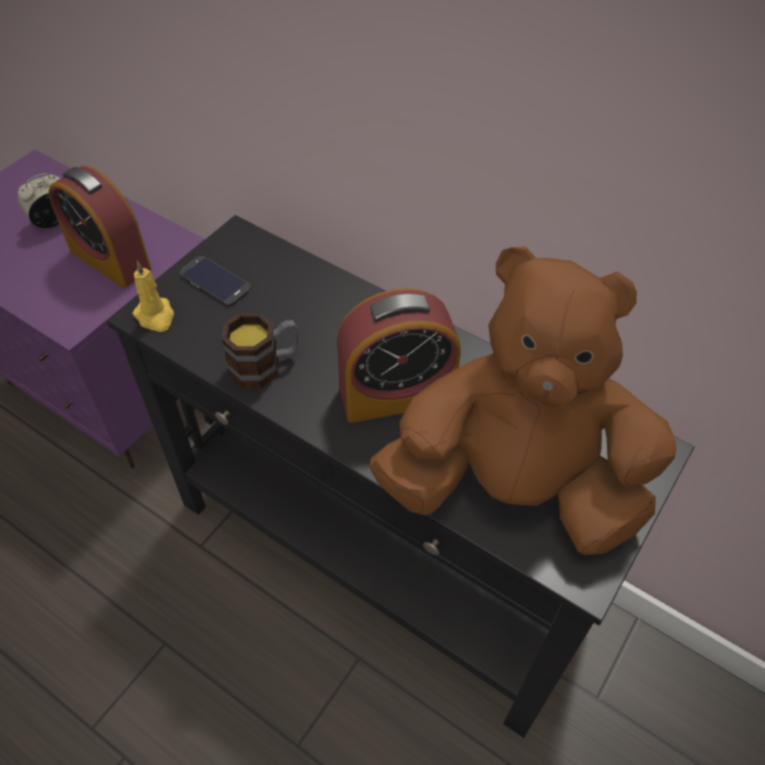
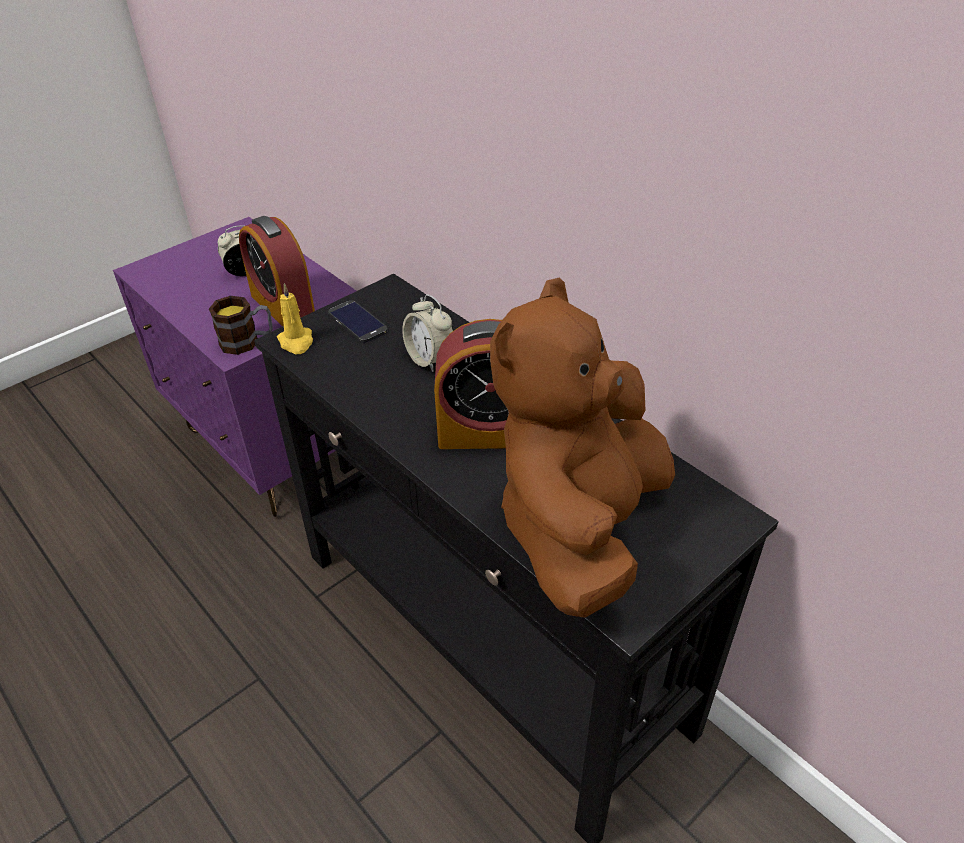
camera: 15 degrees right, 10 degrees down
(265, 365) = (379, 392): mug -> mug (247, 341)
(307, 316) = (430, 359): none -> alarm clock
(514, 488) = (579, 527): brown plush toy -> brown plush toy turned 90 degrees counterclockwise

